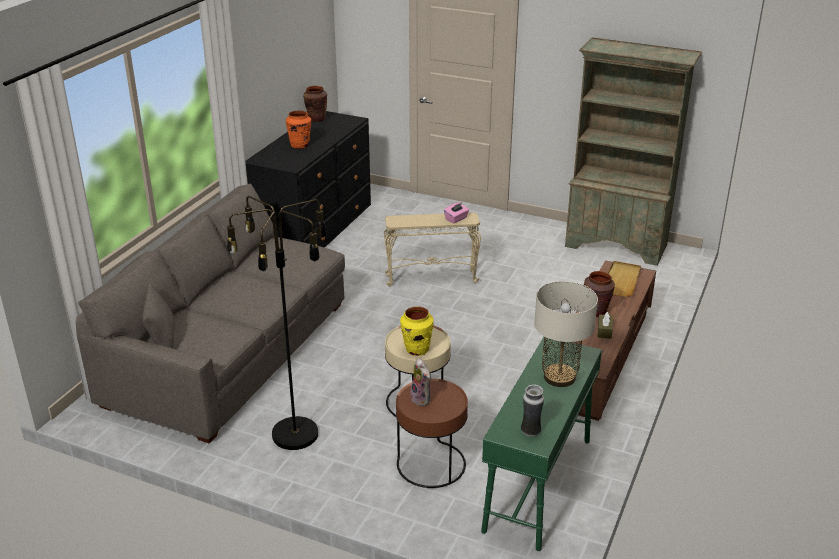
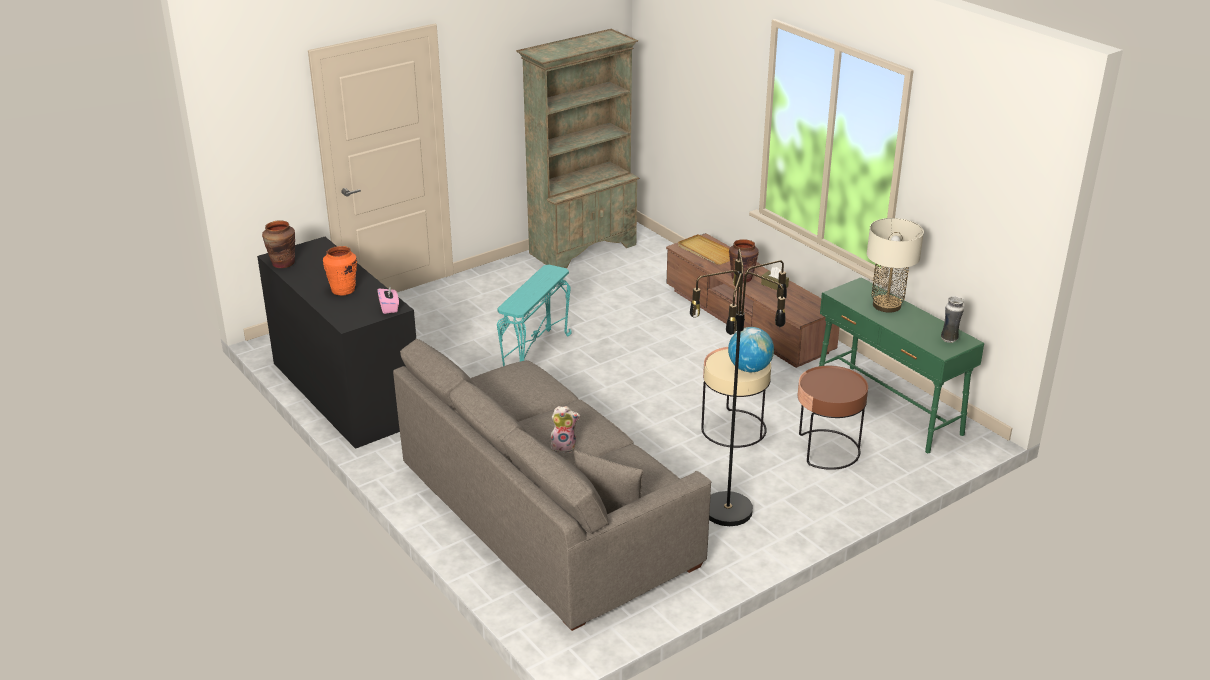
camera: 60 degrees left, 0 degrees up
(417, 349) = (749, 368): yellow vase -> globe
(422, 399) = (827, 388): plush toy -> plush toy (564, 446)
(431, 279) = (535, 356): beige side table -> turquoise side table
(456, 219) = (547, 277): pink tissue box -> pink tissue box (389, 307)

